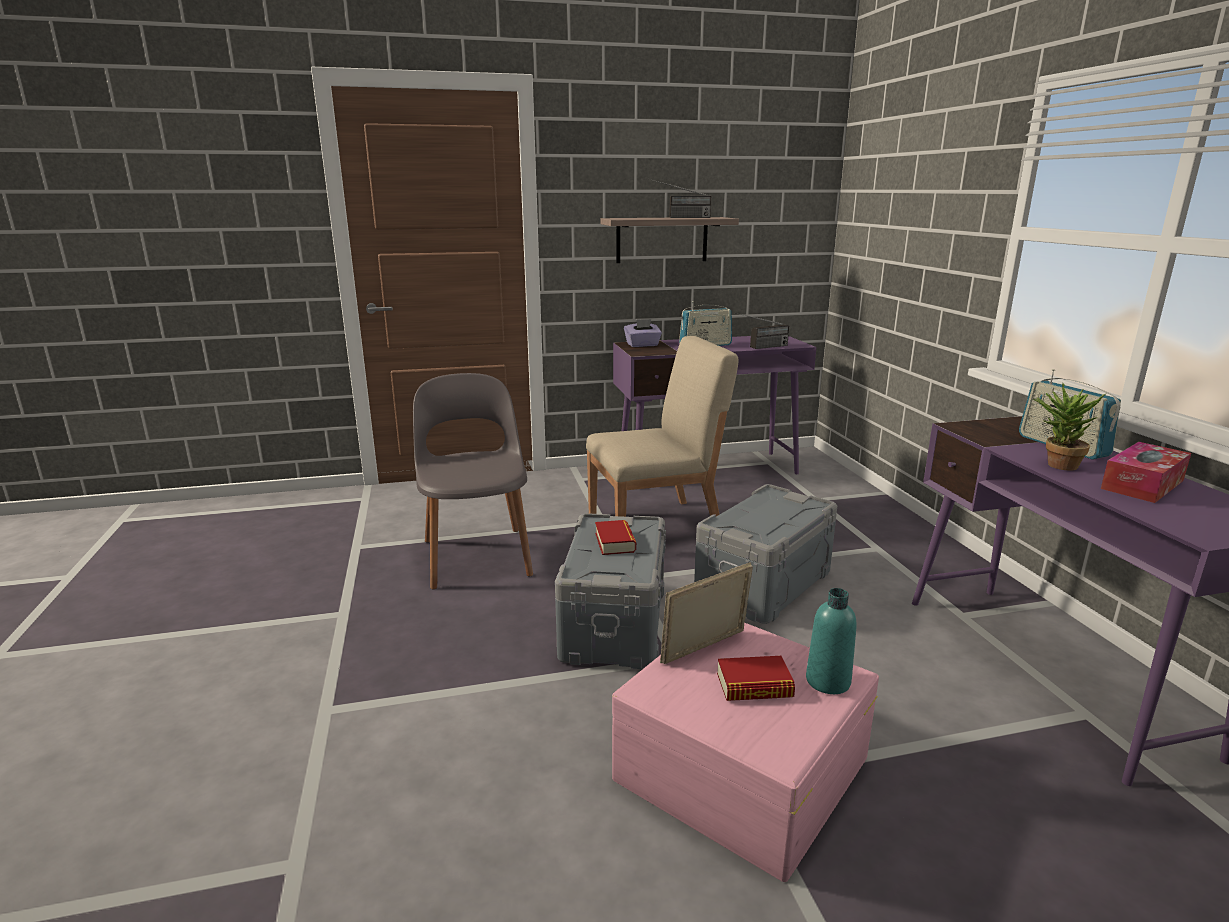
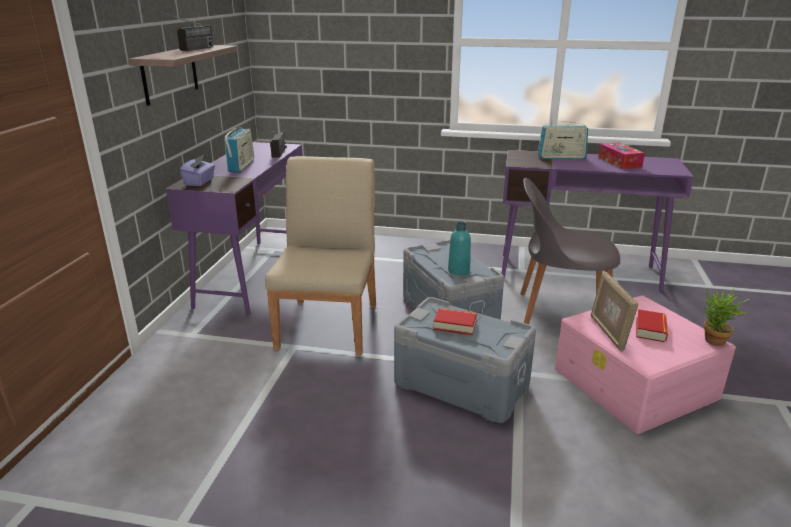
camera: 65 degrees left, 5 degrees up
(477, 555) = (290, 432): grey chair -> grey chair (559, 313)
(828, 681) = (649, 309): turquoise bottle -> turquoise bottle (458, 270)
(1055, 465) = (588, 166): potted plant -> potted plant (713, 342)

